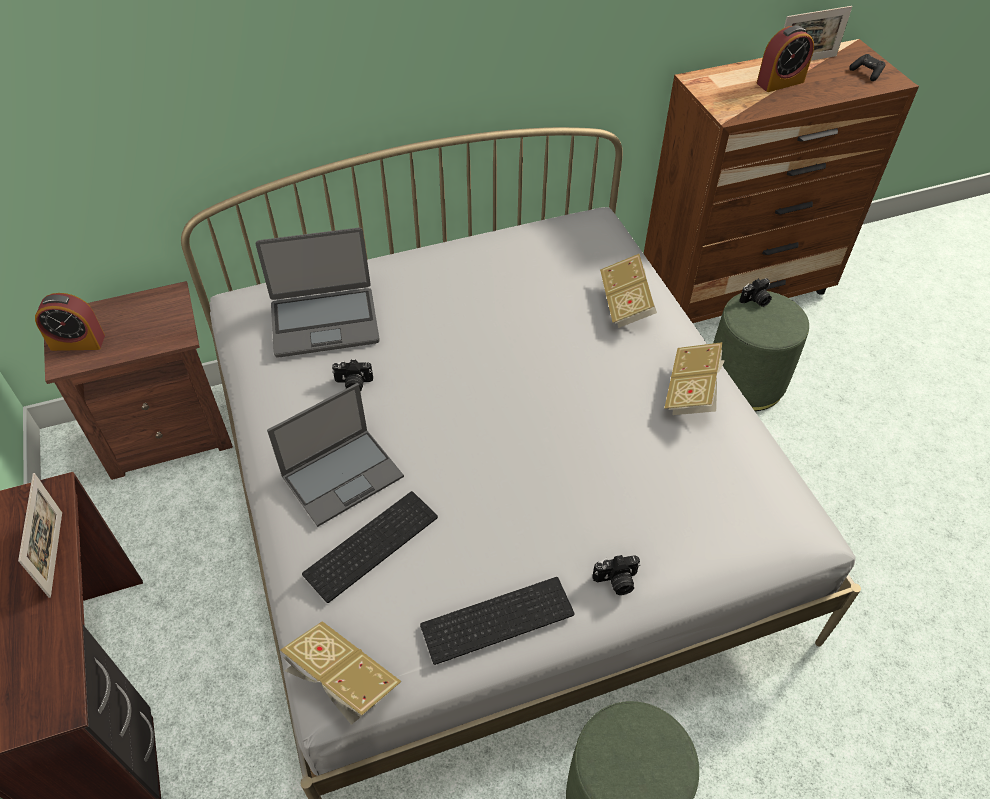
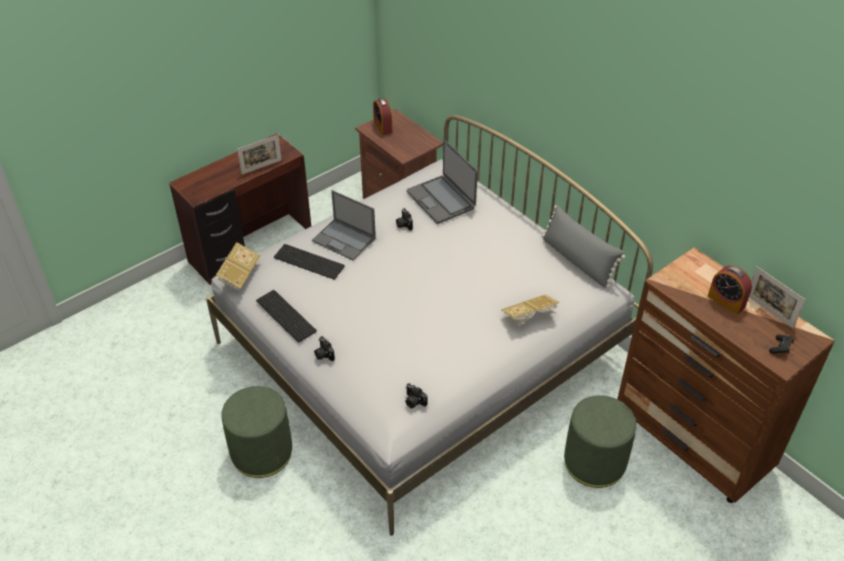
camera: 70 degrees right, 5 degrees down
(532, 227) = (577, 260): none -> grey pillow
(692, 392) = (470, 362): book -> none
(756, 300) = (618, 410): camera -> camera (414, 401)

